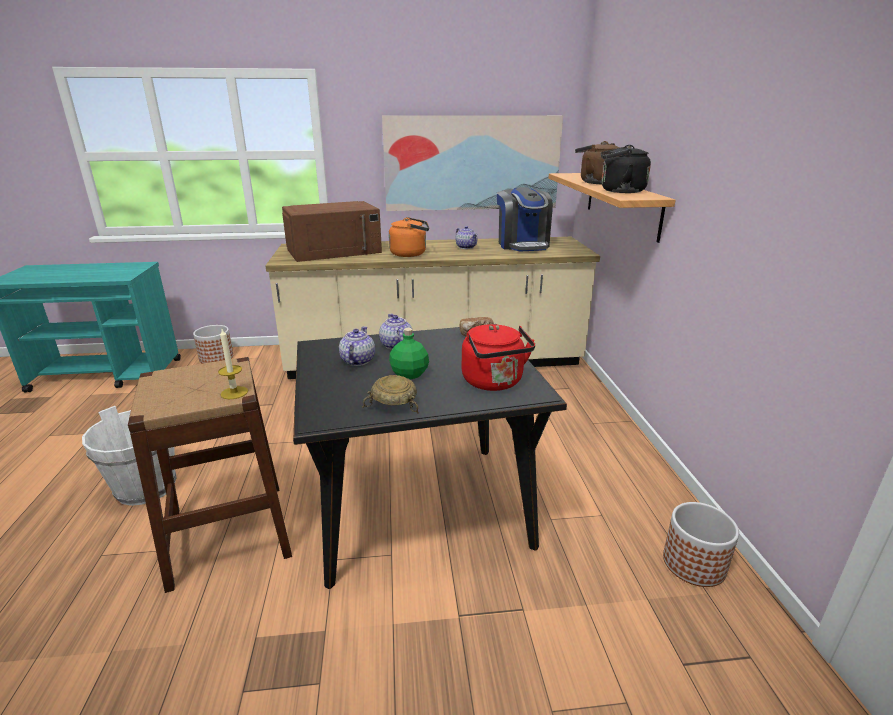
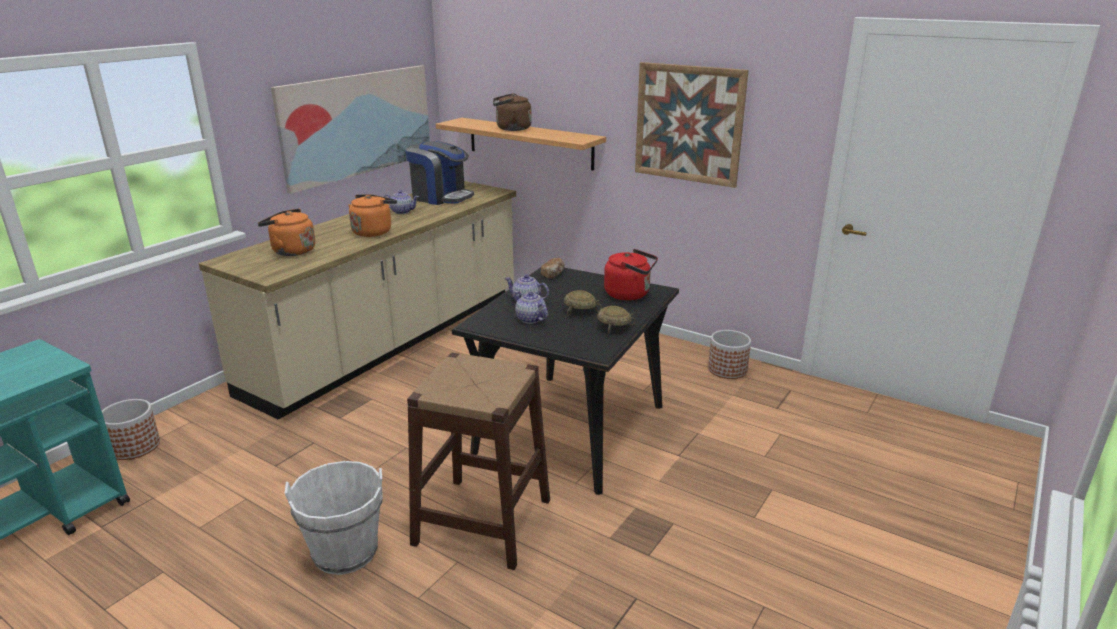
camera: 50 degrees left, 0 degrees up
(234, 393) = (514, 369): candle -> none
(335, 251) = (291, 251): brown microwave -> orange kettle
(409, 374) = (579, 311): green bottle -> beige bowl
(619, 191) = (555, 135): black kettle -> none
(757, 184) = (688, 124): none -> picture

